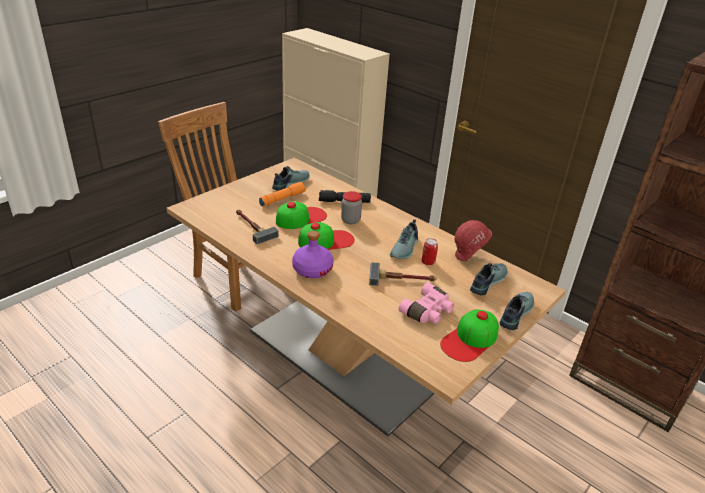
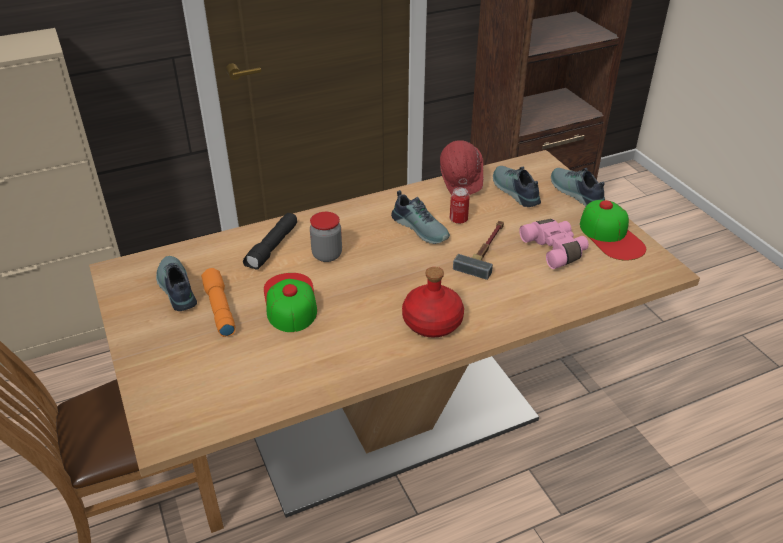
camera: 65 degrees left, 5 degrees up
(252, 227) = (282, 361): hammer -> none
(312, 269) = (431, 322): purple bottle -> red bottle
(326, 240) = (366, 291): cap -> none

